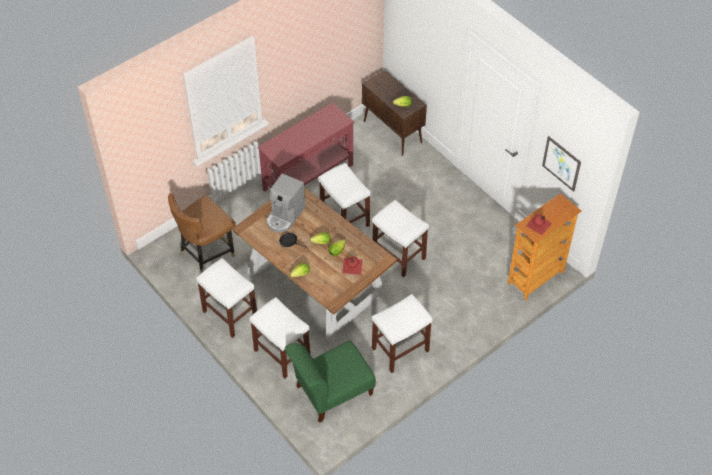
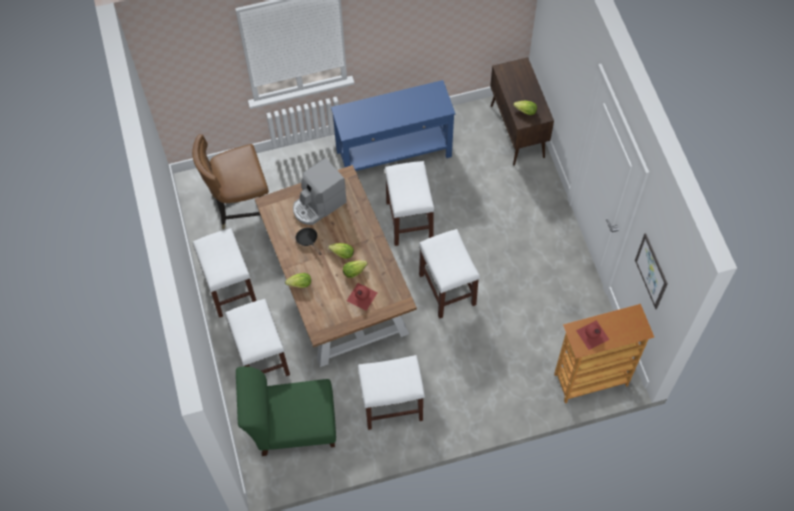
camera: 25 degrees right, 10 degrees up
(309, 177) = (394, 154): red console table -> blue console table

